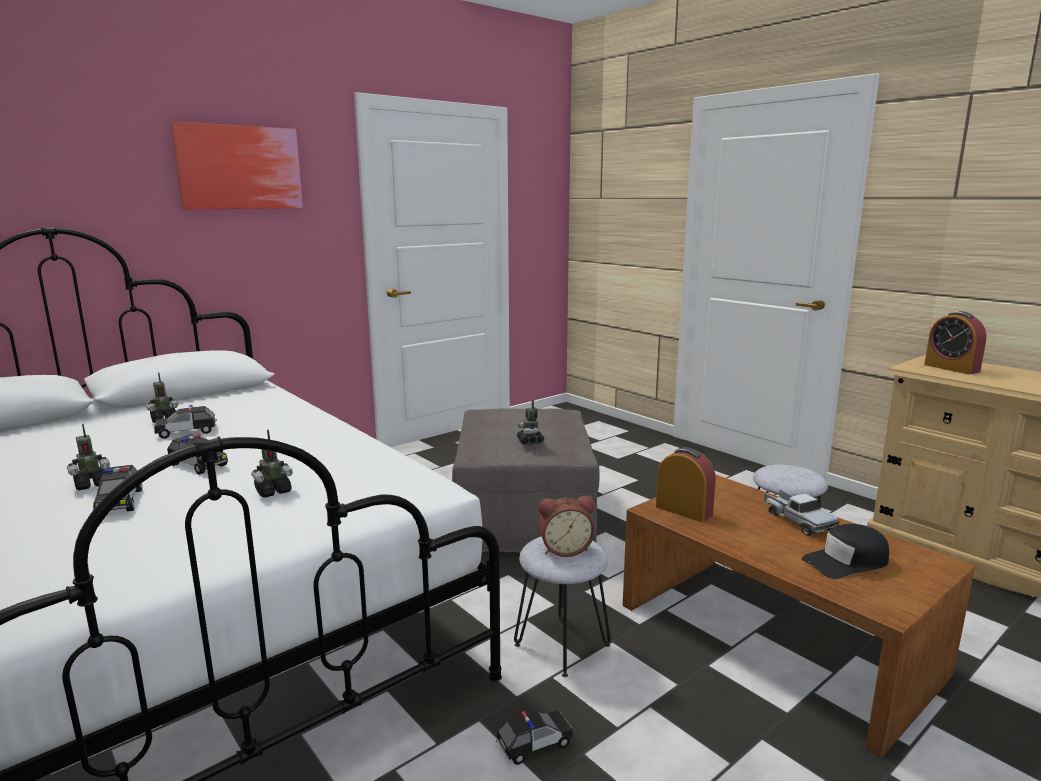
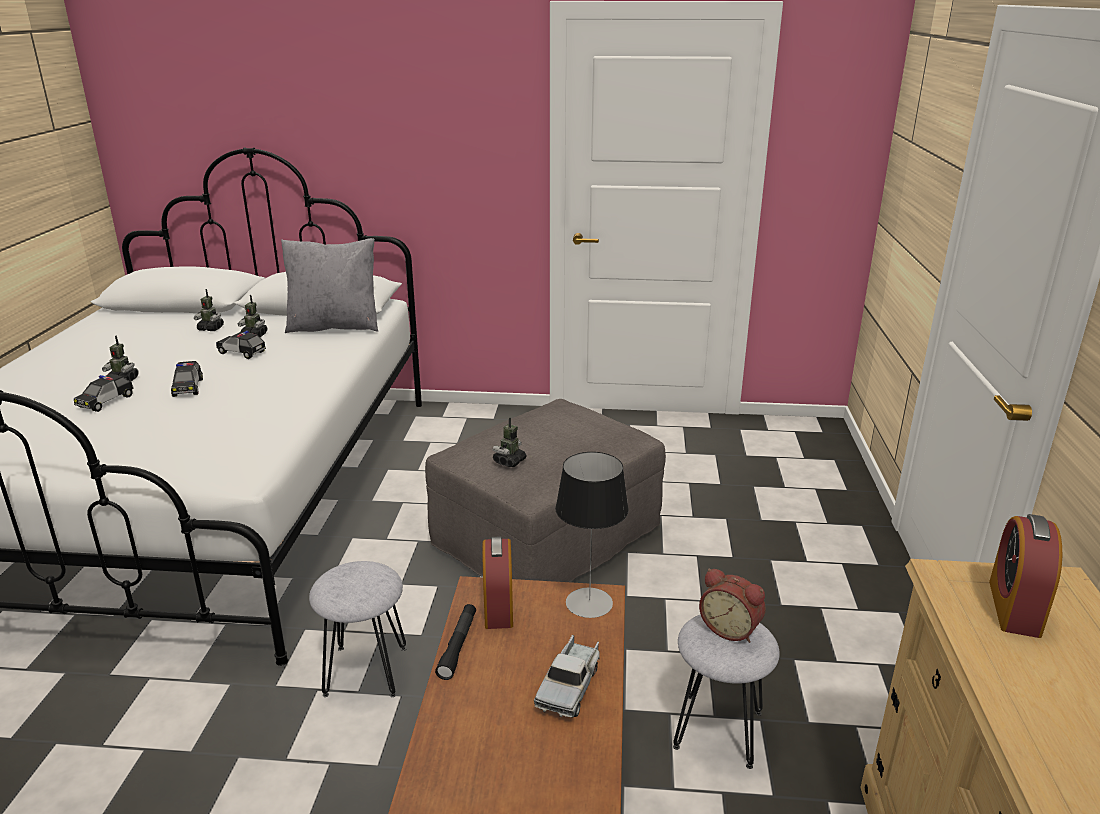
camera: 45 degrees right, 10 degrees up
(238, 397) = (334, 326): none -> grey pillow
(240, 167) = (414, 92): picture -> none
(273, 491) = (171, 431): toy robot -> toy robot (211, 328)
(534, 744) = (226, 725): toy car -> none
(565, 549) = (355, 583): alarm clock -> alarm clock (731, 628)
(711, 536) = (458, 646): none -> black flashlight
(717, 487) = (589, 603): none -> table lamp
(846, 562) = (503, 754): black cap -> none

